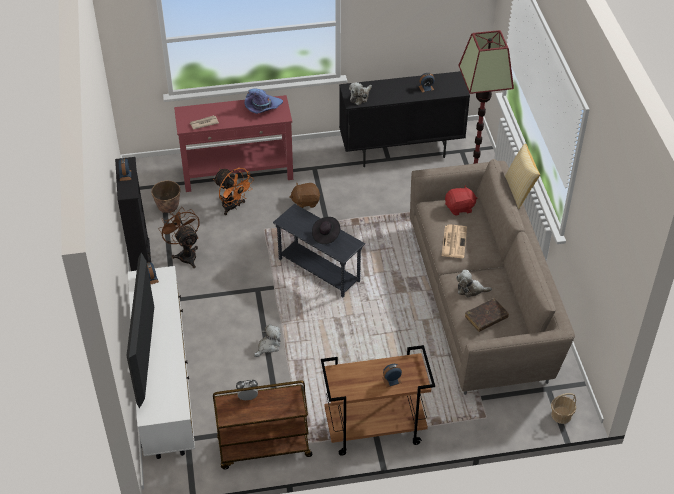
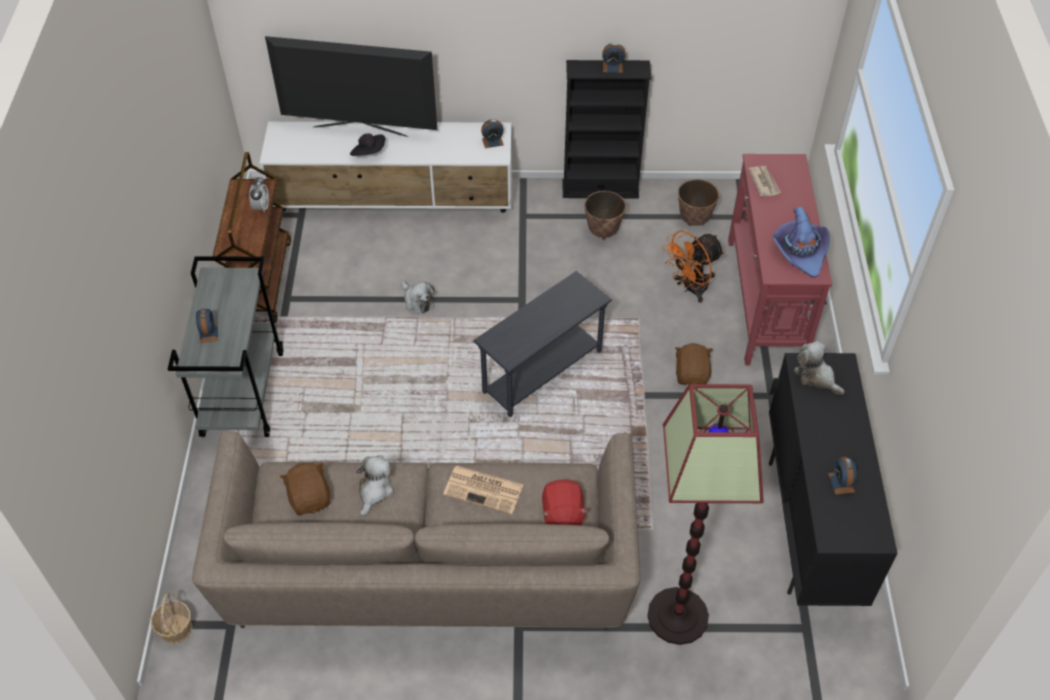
camera: 100 degrees right, 5 degrees up
(185, 254) = (603, 232): brown fan -> planter
(326, 235) = (535, 327): black hat -> black hat (369, 153)
(374, 430) = (242, 392): brown cart -> grey cart
(486, 318) = (310, 498): brown book -> brown plush toy
(519, 191) = (545, 586): pillow -> none

